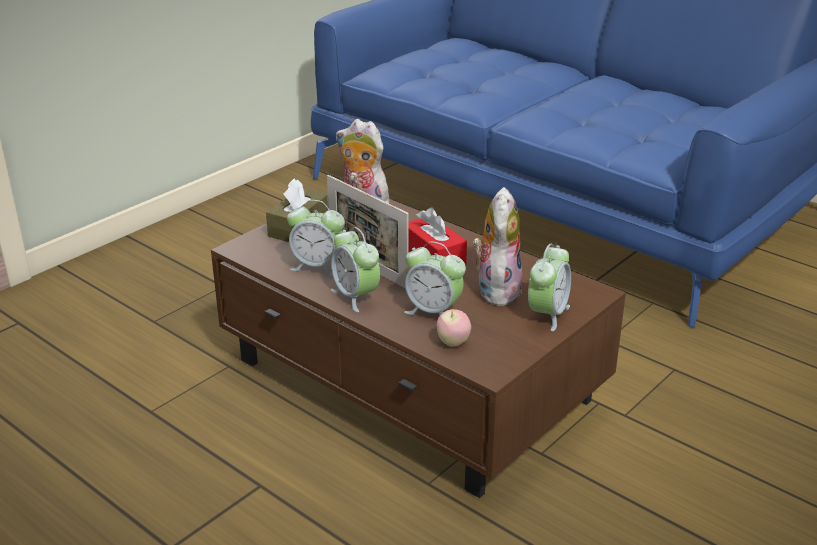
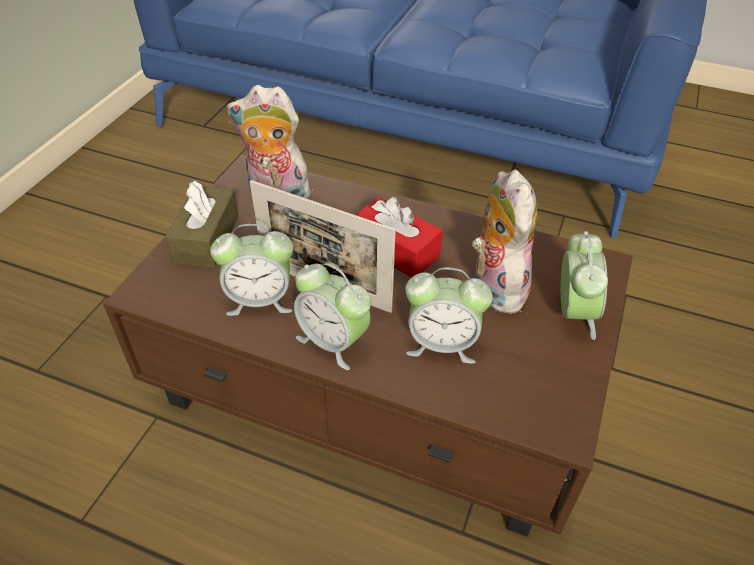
camera: 20 degrees left, 15 degrees up
(453, 342) = (492, 392): apple -> none

